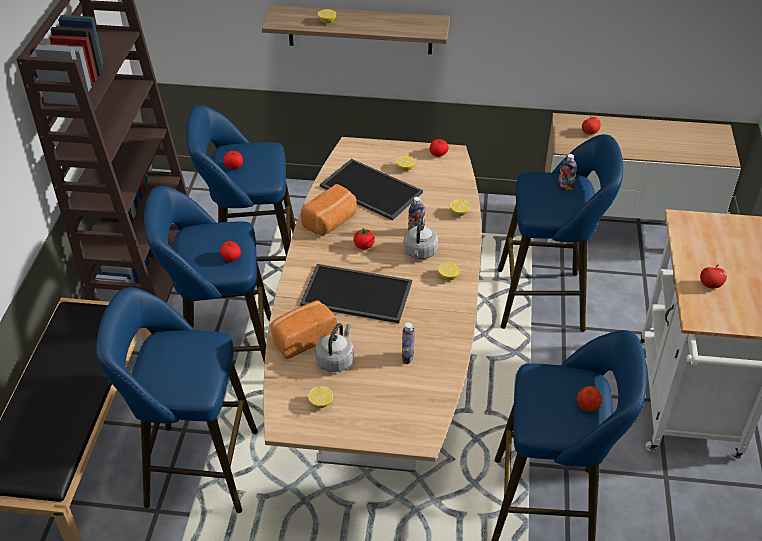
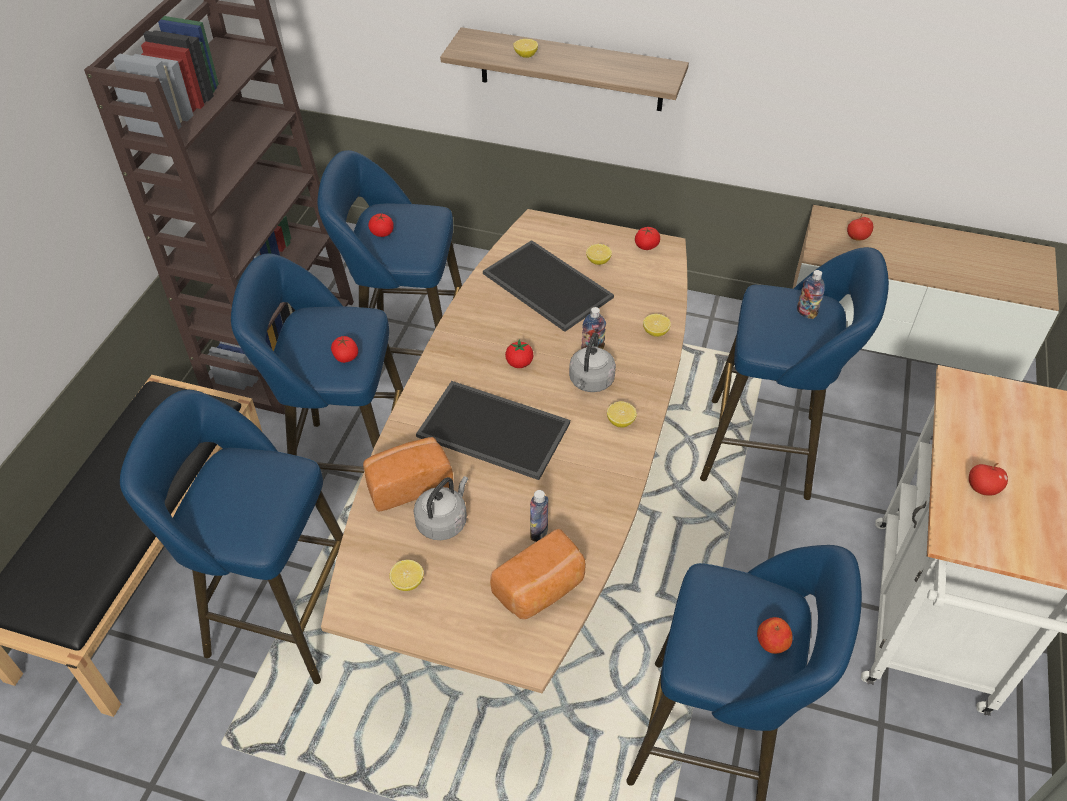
camera: 10 degrees right, 5 degrees up
(331, 222) = (485, 324): bread -> bread (541, 589)

